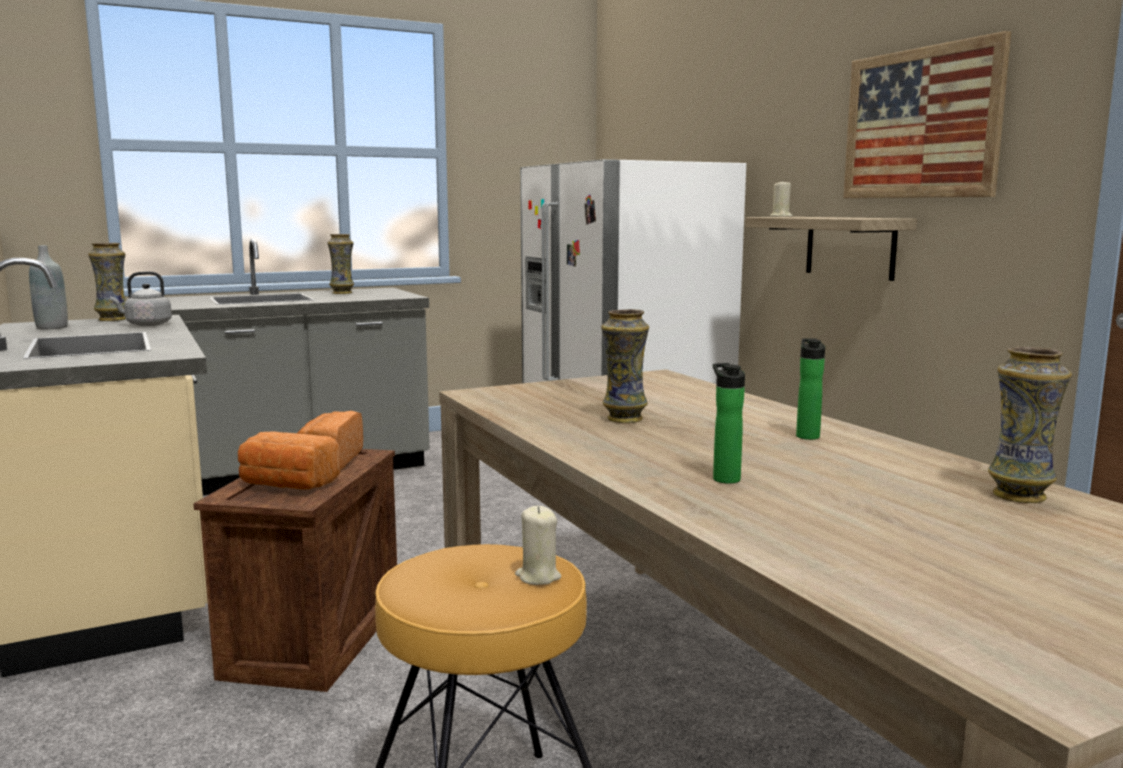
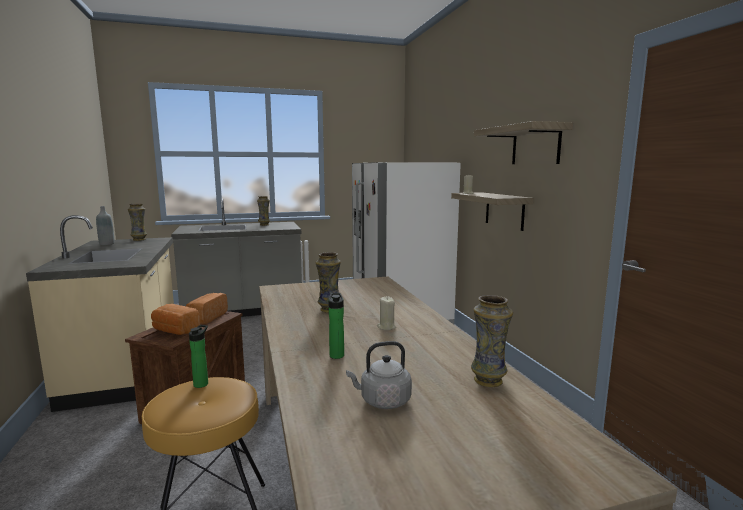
camera: 10 degrees right, 0 degrees up
(146, 324) = (149, 243): grey kettle -> grey kettle (382, 401)
(538, 577) = (227, 402): beige candle -> beige candle (386, 327)
(807, 436) = (413, 327): bottle -> bottle (202, 383)
(920, 124) = (535, 145): picture -> shelf

